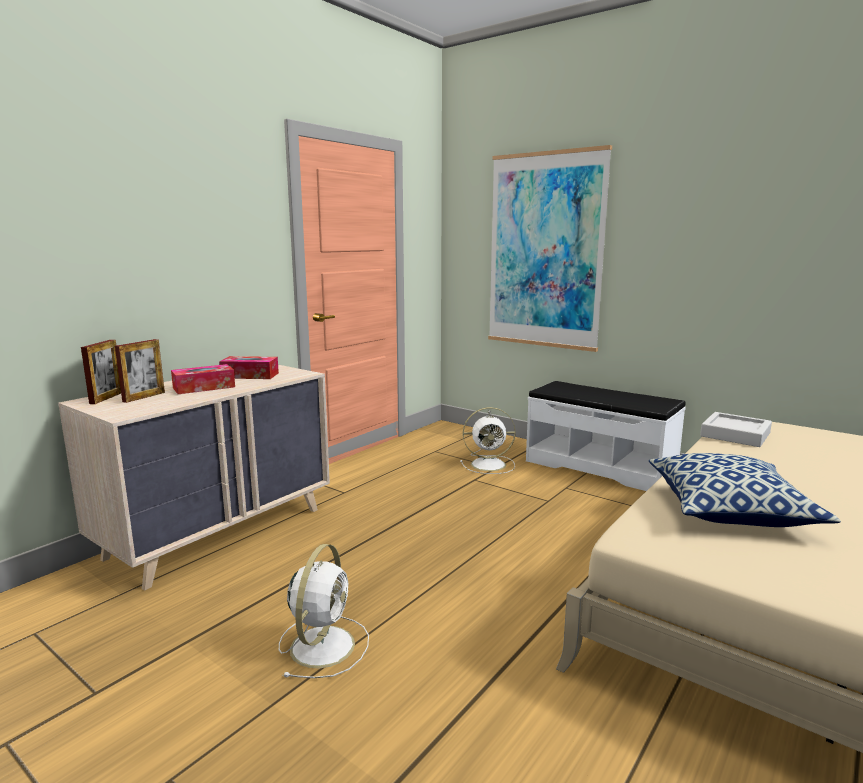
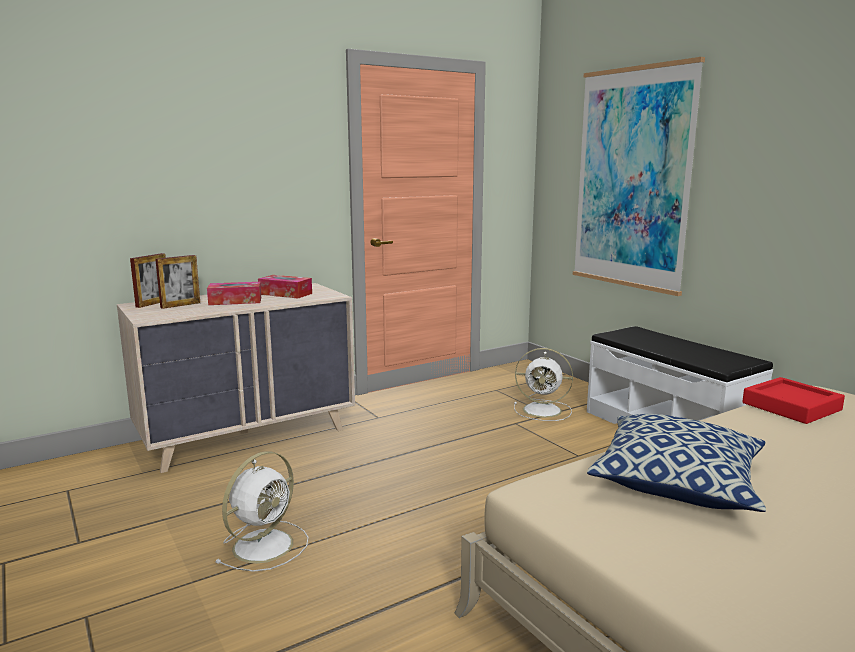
camera: 20 degrees right, 0 degrees up
(735, 434) = (791, 406): grey tray -> red tray

